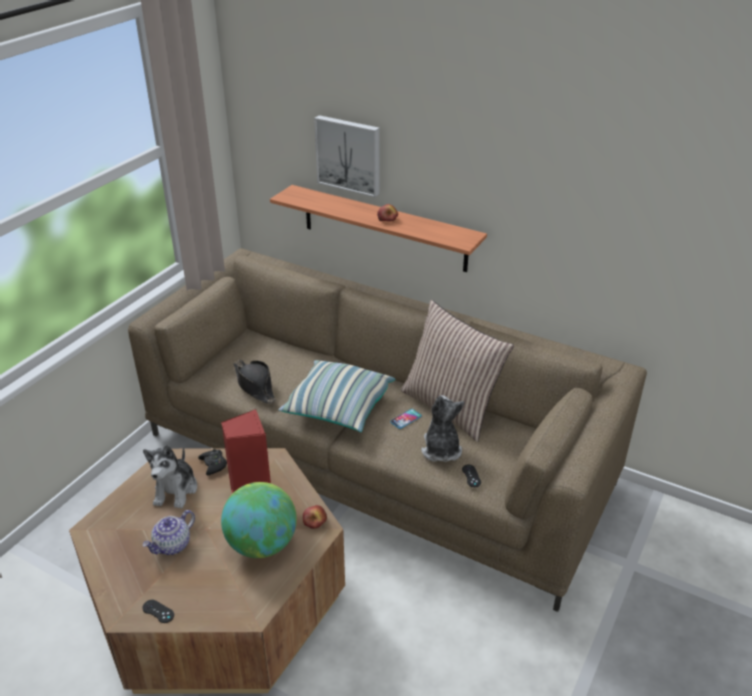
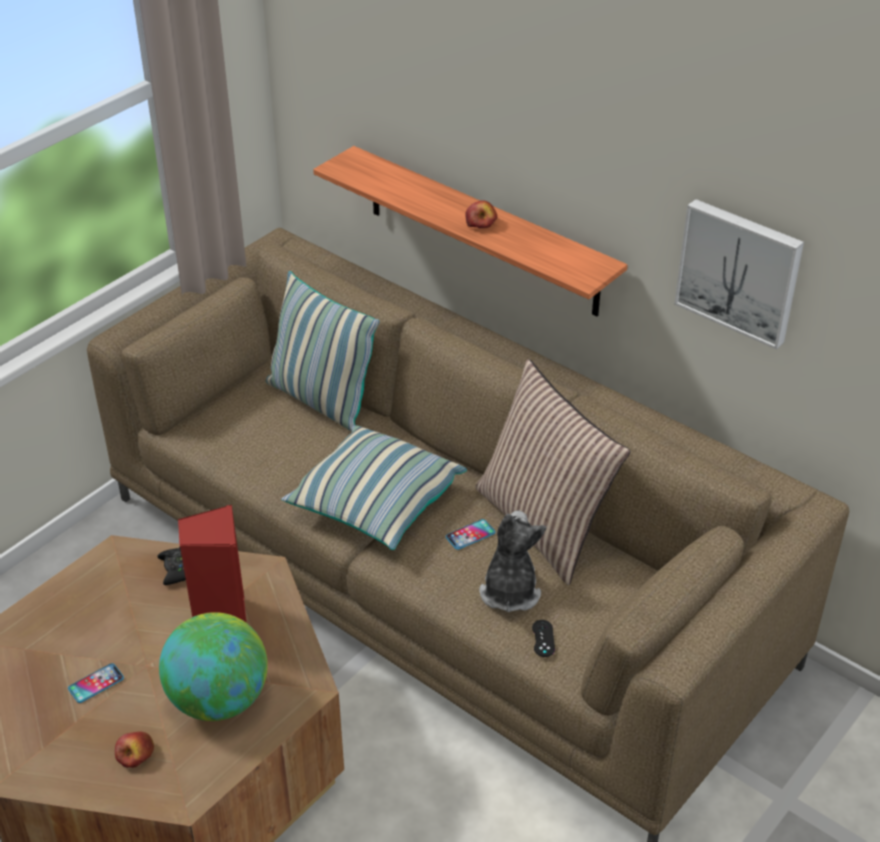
camera: 10 degrees right, 5 degrees up
(158, 611) = (58, 776): black game controller -> none
(172, 545) = (96, 684): teapot -> phone
(176, 490) = (117, 601): plush toy -> none
(255, 386) = (261, 454): black hat -> none
(286, 350) = (320, 400): none -> pillow
(315, 521) = (301, 675): apple -> apple (136, 755)
(349, 155) = (435, 115): picture -> picture (740, 271)

